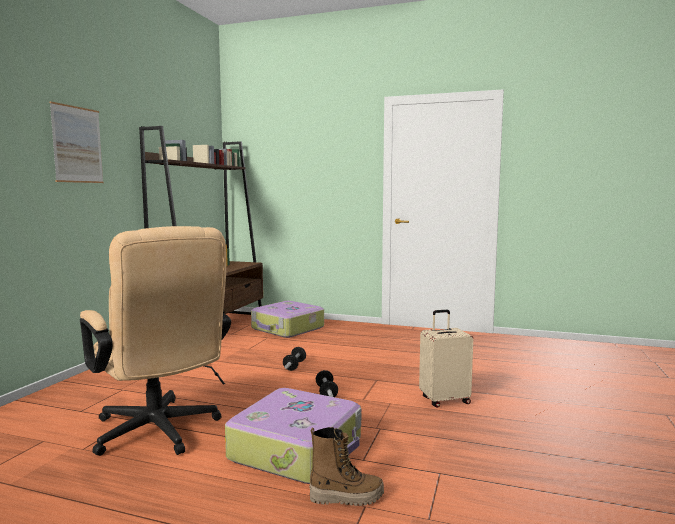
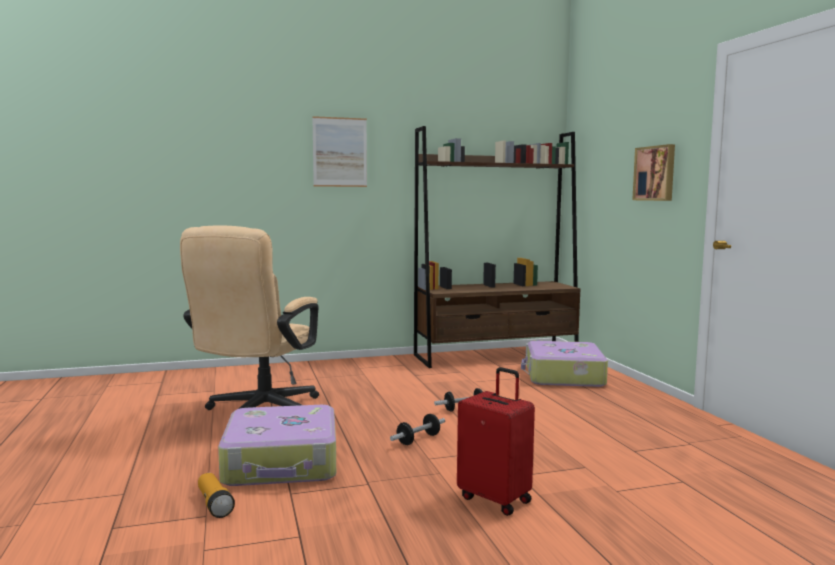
camera: 55 degrees right, 0 degrees up
(333, 176) = (655, 173): none -> picture
(346, 497) = (214, 504): boot -> flashlight
(444, 400) = (495, 499): beige suitcase -> red suitcase

